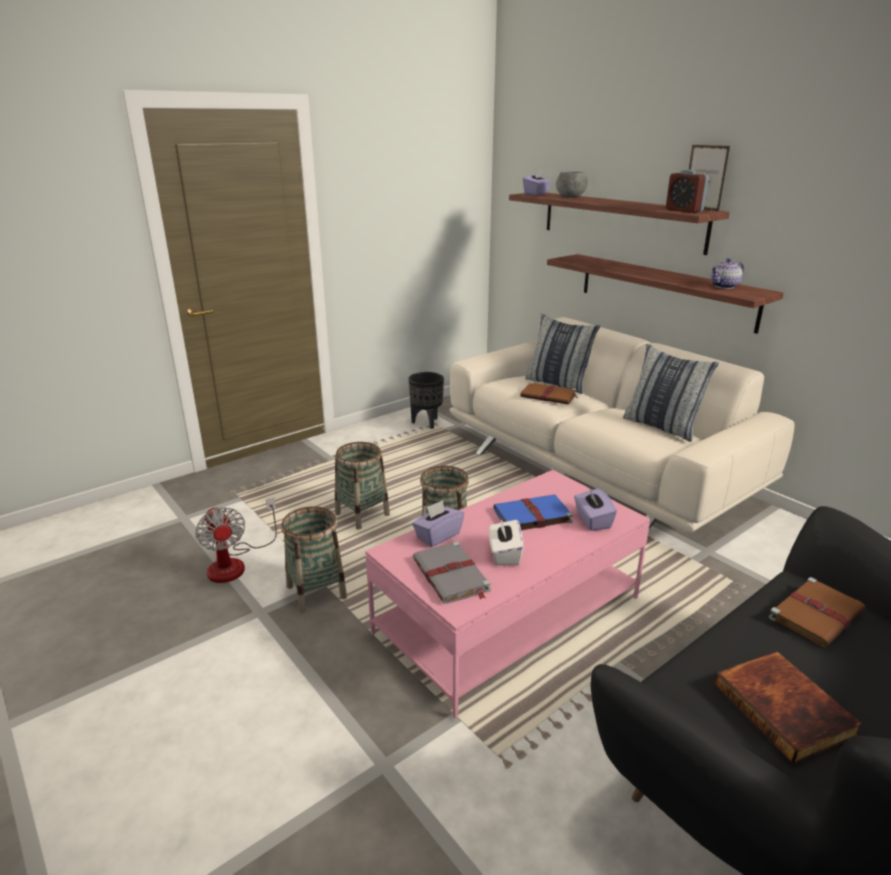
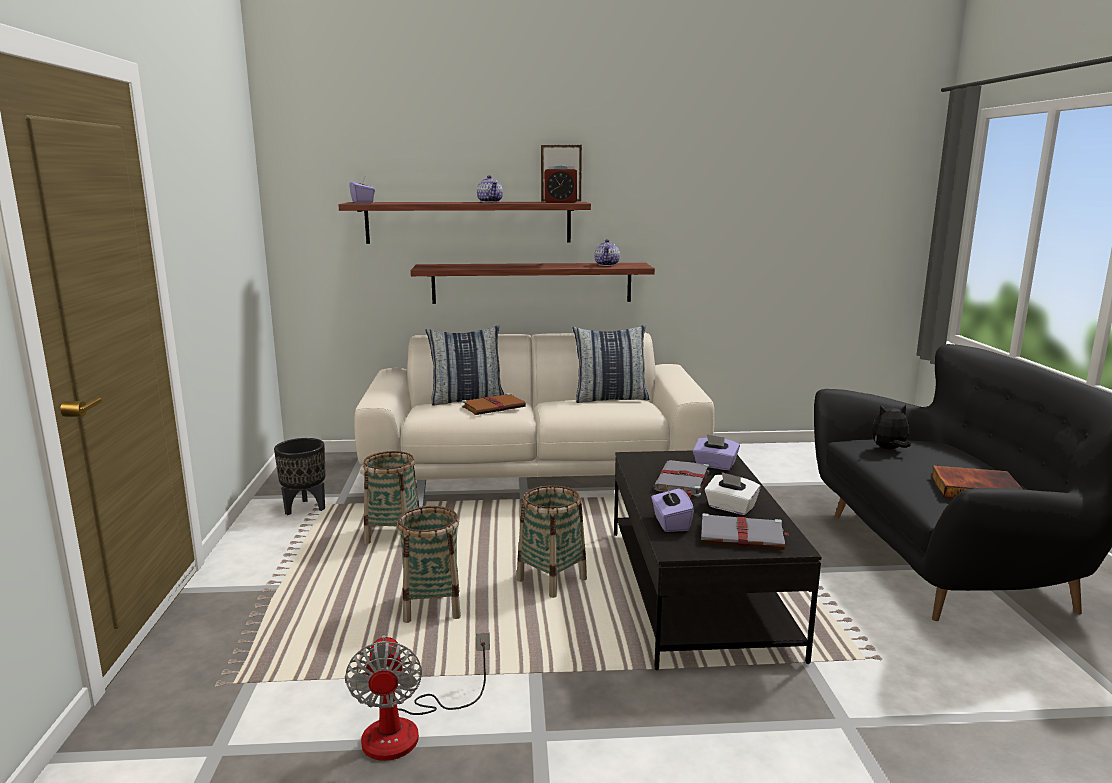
camera: 55 degrees left, 10 degrees down
(235, 563) = (408, 729): fan -> fan turned 75 degrees clockwise
(316, 592) = (545, 682): basket -> basket (393, 535)
(509, 616) = (698, 590): pink coffee table -> black coffee table
(531, 516) = (682, 481): blue book -> grey book
(570, 197) = (413, 202): grey bowl -> none
(630, 203) = (490, 202): none -> teapot
(816, 614) = (889, 449): brown book -> plush toy

